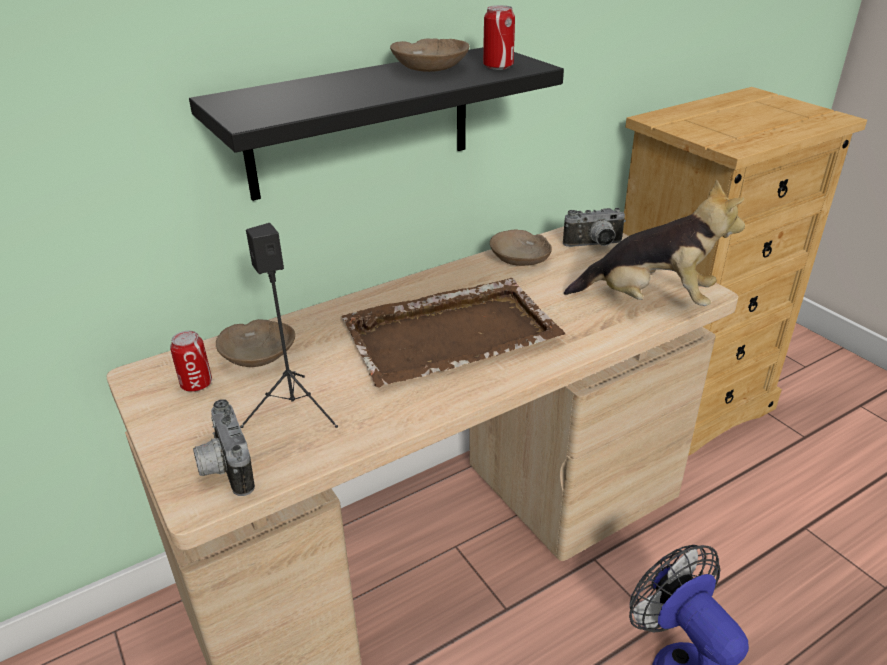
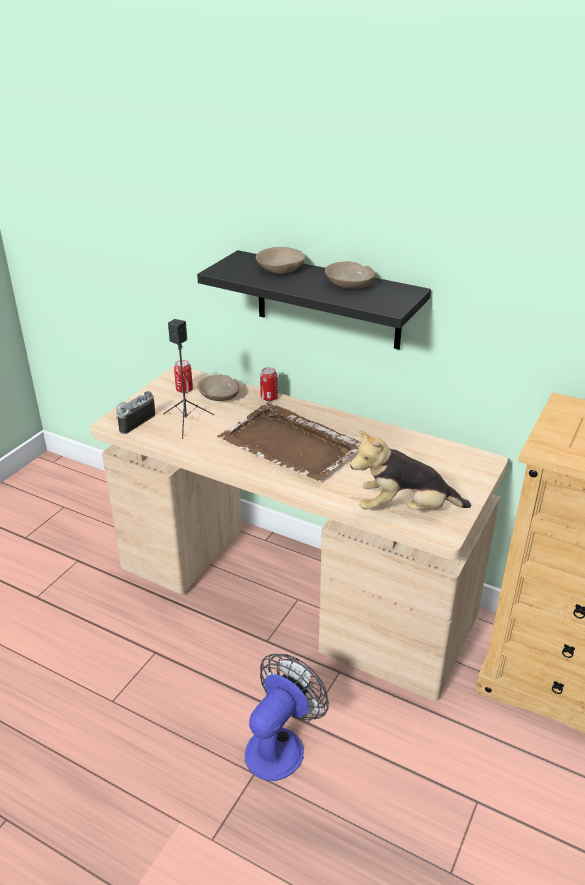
camera: 60 degrees right, 0 degrees up
(498, 66) = (377, 300): can -> can (269, 398)
(520, 258) = (406, 443): beige bowl -> beige bowl (280, 269)
(594, 246) = (461, 468): camera -> none
(649, 301) = (405, 509): plush toy -> plush toy turned 105 degrees clockwise

